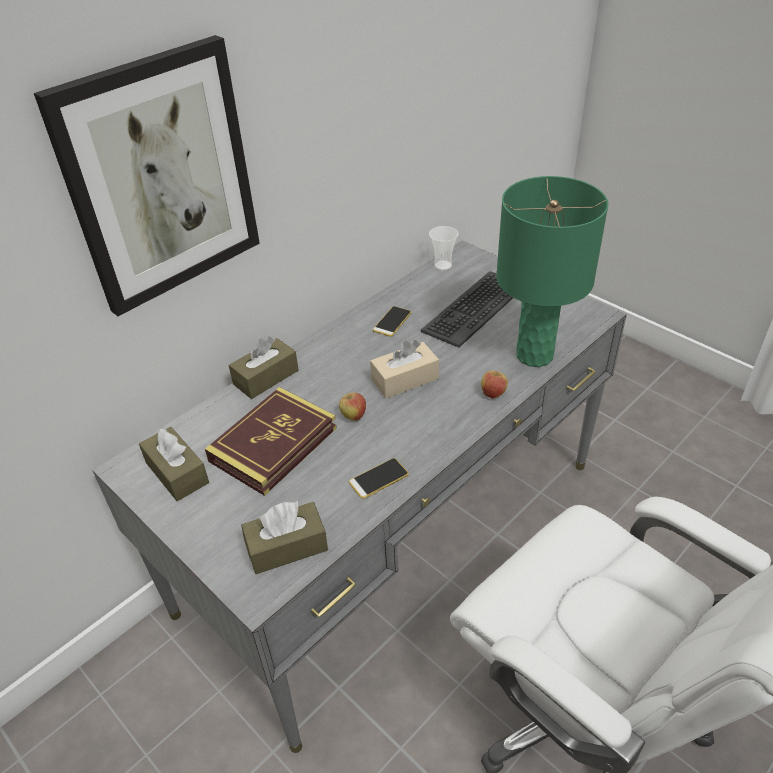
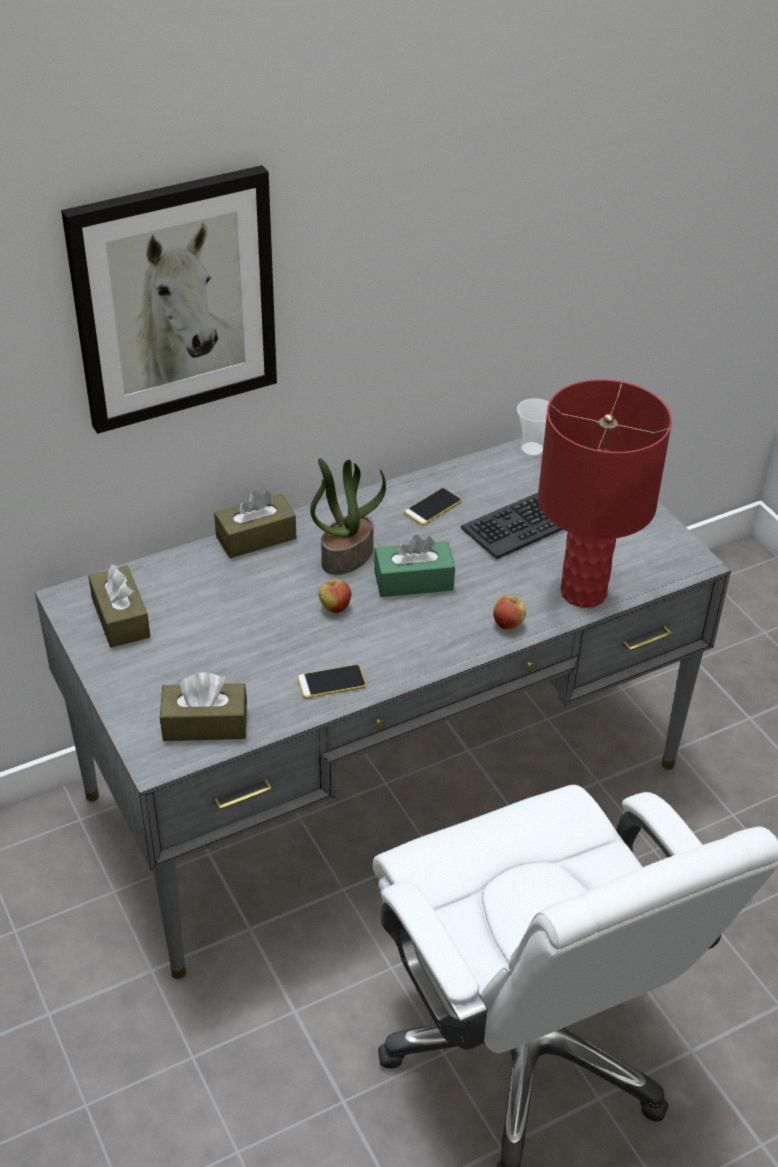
camera: 15 degrees right, 0 degrees up
(273, 444) = (234, 615): book -> none
(344, 373) = (347, 555): none -> potted plant
(405, 379) = (413, 581): beige tissue box -> green tissue box
(534, 355) = (582, 592): green table lamp -> red table lamp

